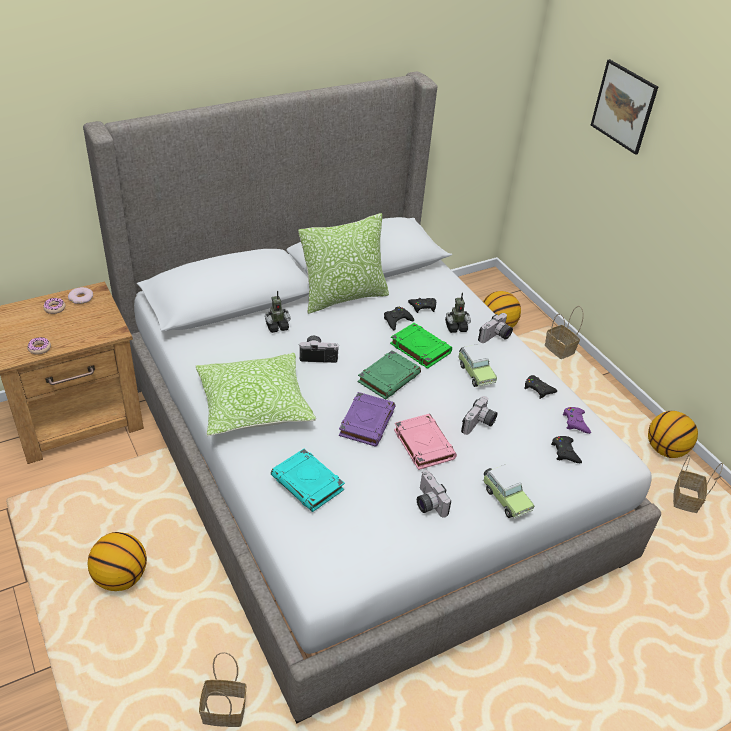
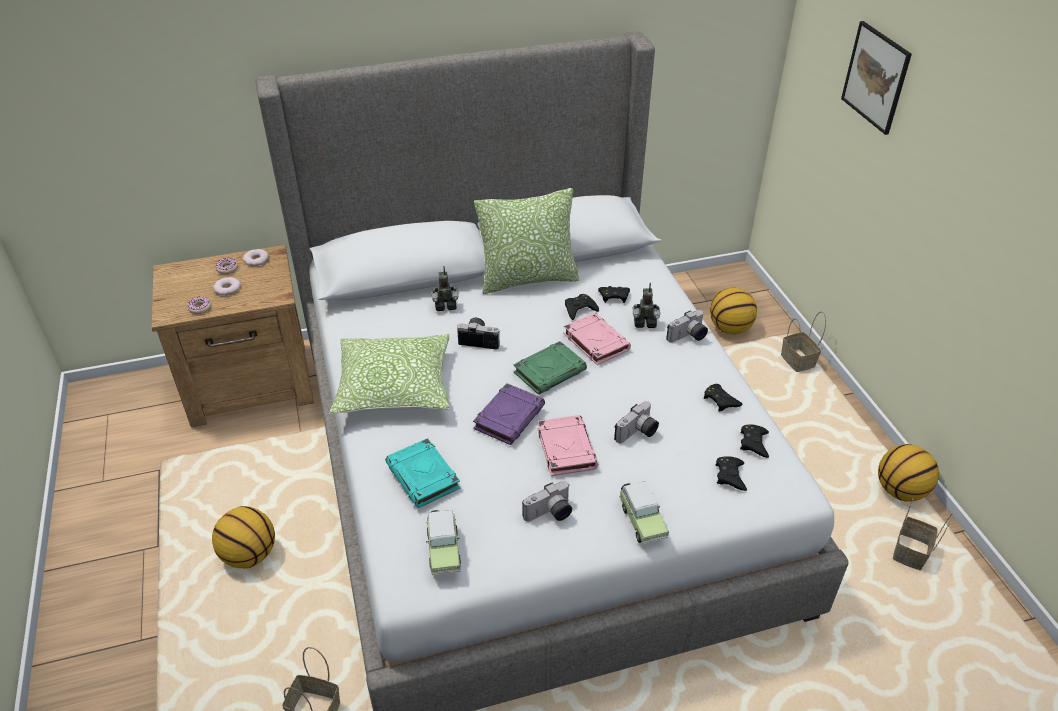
camera: 15 degrees right, 0 degrees up
(61, 327) = (227, 289): none -> donut
(419, 348) = (595, 342): green book -> pink book
(427, 503) = (550, 514): camera -> camera turned 105 degrees counterclockwise
(475, 373) = (651, 375): toy car -> toy car (444, 549)
(575, 422) = (754, 443): purple game controller -> black game controller

